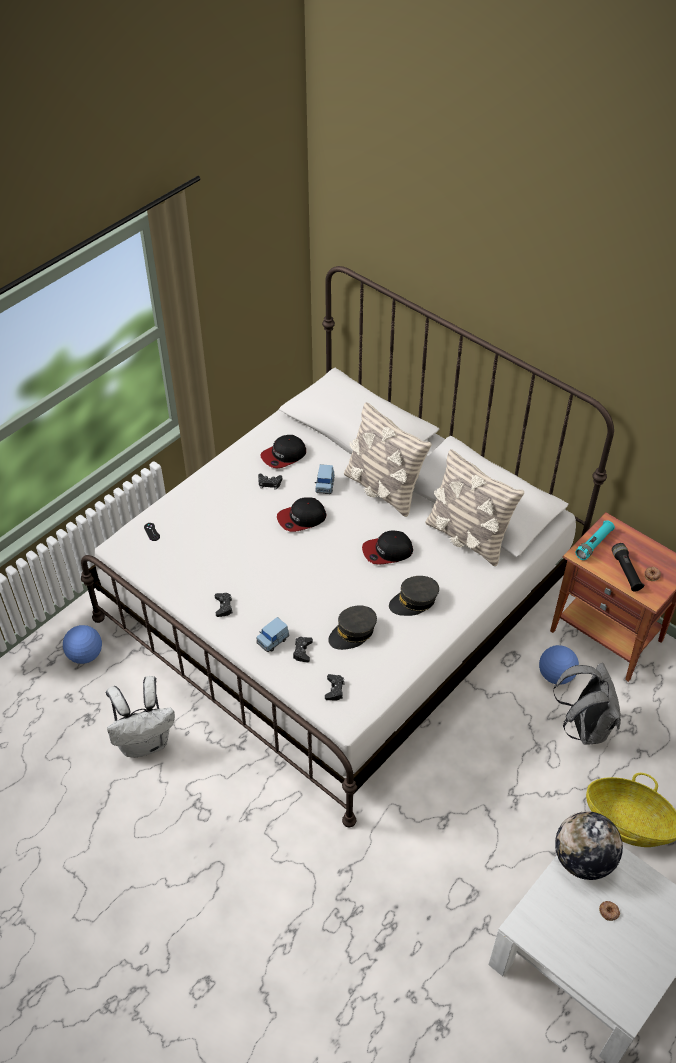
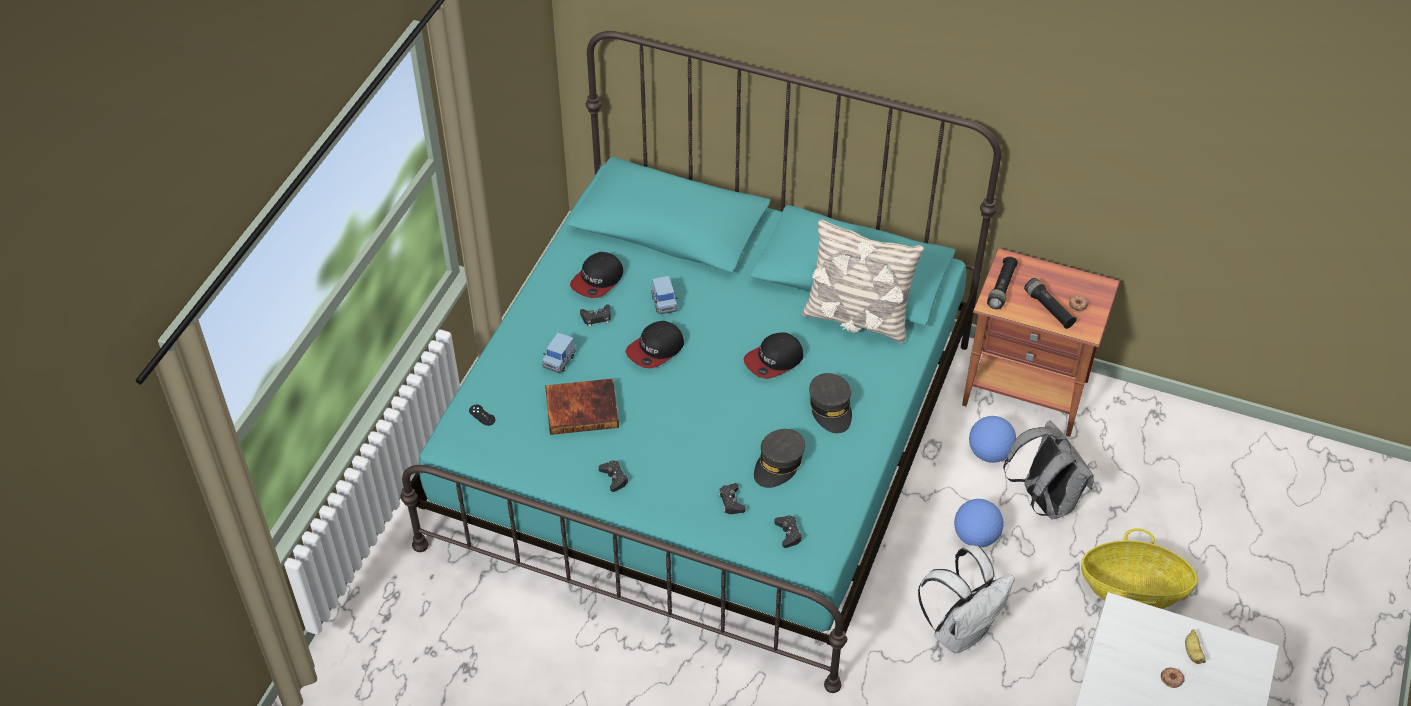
camera: 20 degrees left, 0 degrees up
(85, 655) = (425, 595): football -> football (975, 536)
(145, 741) = (551, 673): white backpack -> white backpack (961, 630)
(226, 547) = (582, 408): none -> book
(272, 640) = (691, 499): blue toy car -> blue toy car (559, 360)
(338, 601) = (705, 441): white bed -> turquoise bed
(382, 489) = (734, 289): beige pillow -> none
(414, 601) = (831, 408): grey cap -> grey cap turned 60 degrees counterclockwise
(583, 859) = (1123, 634): globe -> none
(594, 544) = (1001, 288): turquoise flashlight -> black flashlight
(637, 895) = (1192, 652): none -> banana

